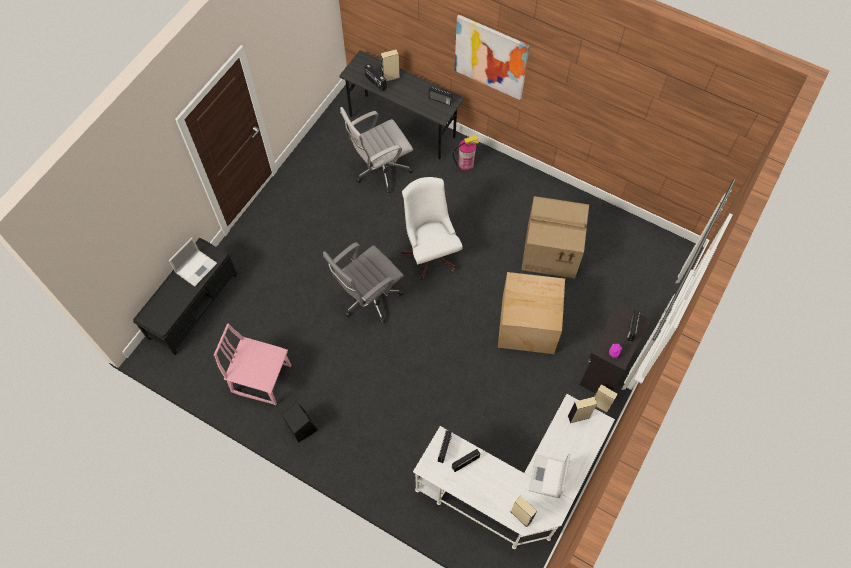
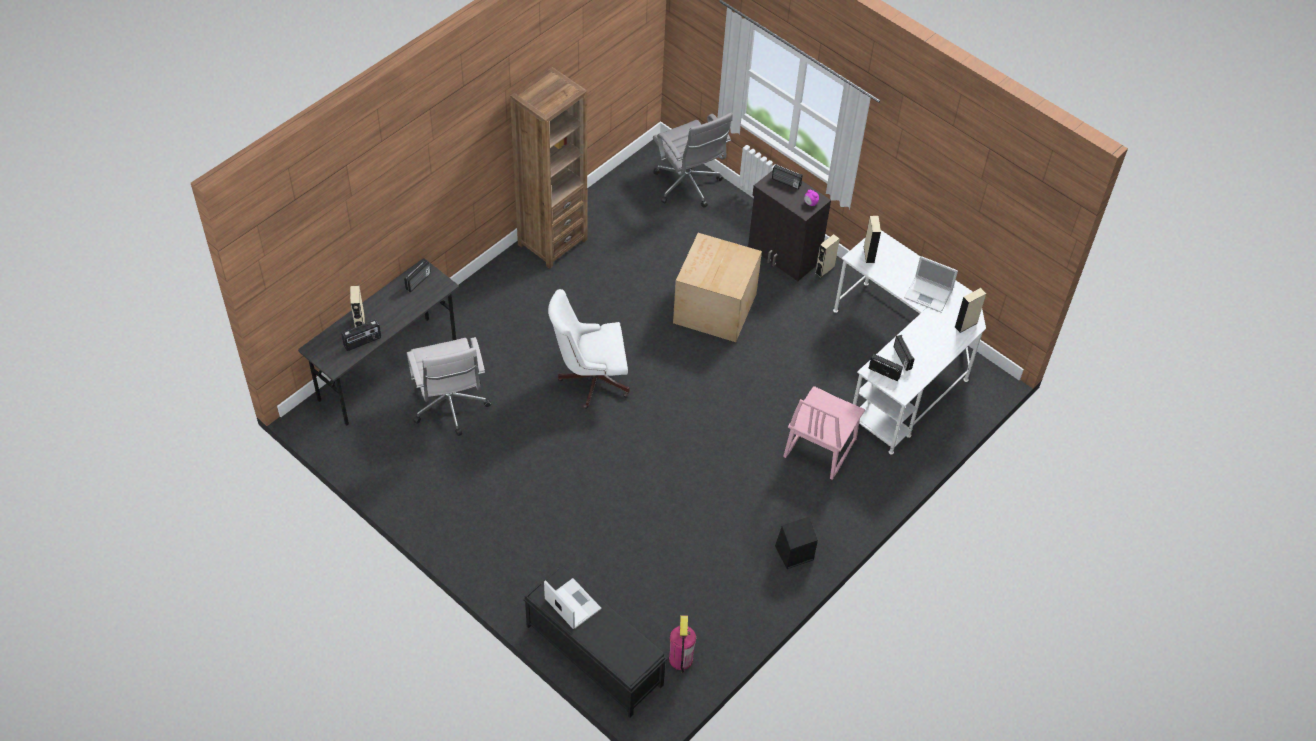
camera: 80 degrees left, 10 degrees down
(262, 378) = (720, 587): pink chair -> pink chair (819, 448)
(368, 299) = (638, 455): grey office chair -> grey office chair (688, 187)
(466, 164) = (473, 316): fire extinguisher -> fire extinguisher (680, 659)
(491, 57) = (435, 178): picture -> none
(552, 250) = (624, 263): cardboard box -> none
(555, 197) = (552, 242): none -> brown bookcase

